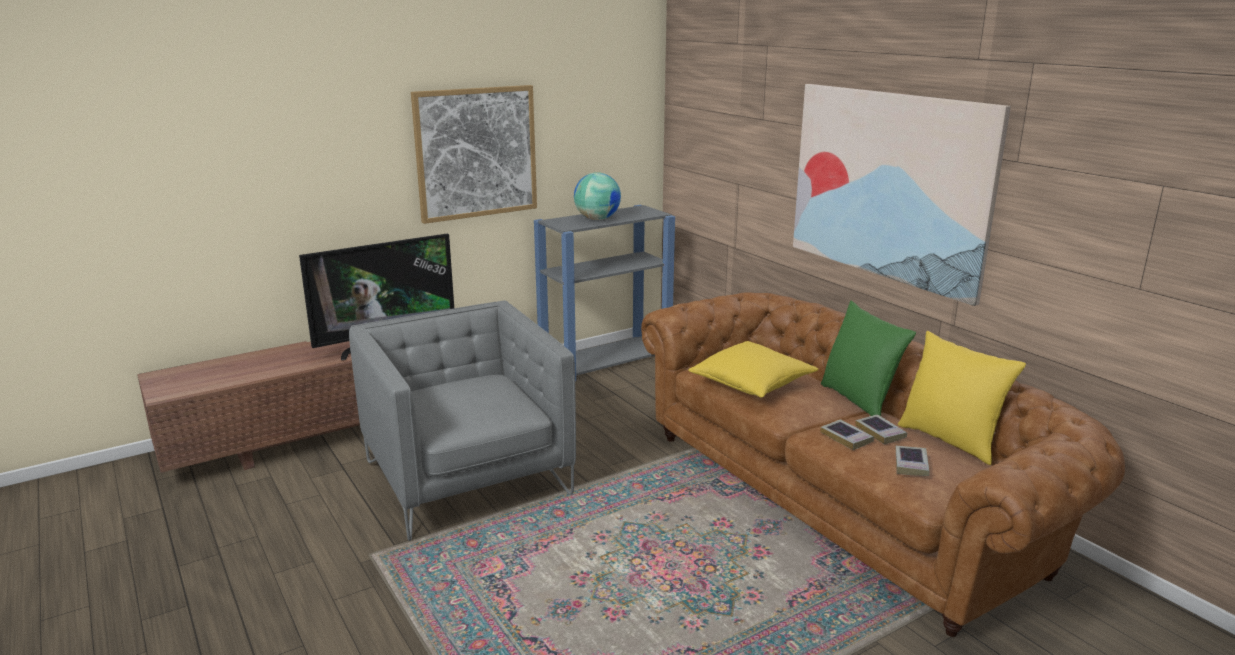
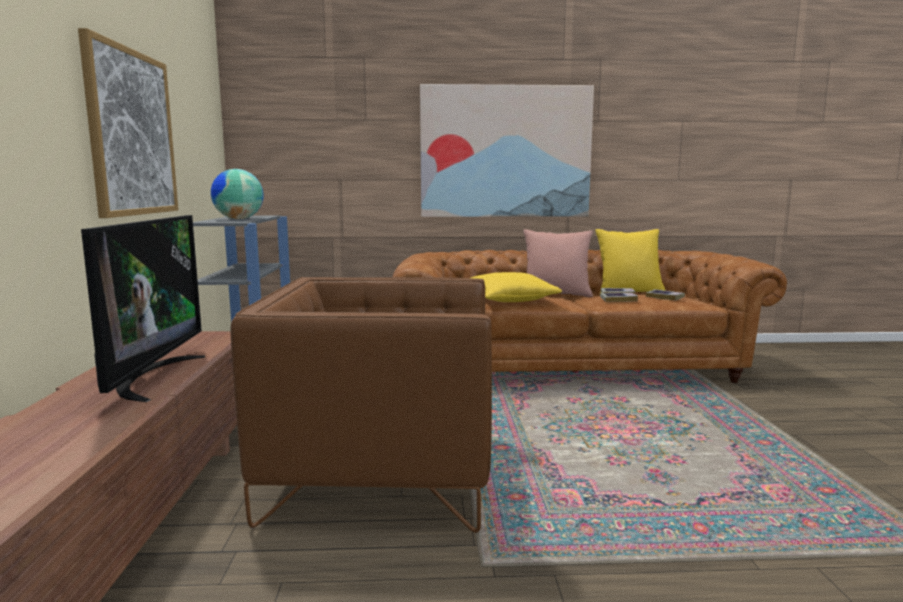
camera: 60 degrees left, 10 degrees down
(467, 479) = (382, 476): grey armchair -> brown armchair
(859, 400) = (556, 295): green pillow -> pink pillow

